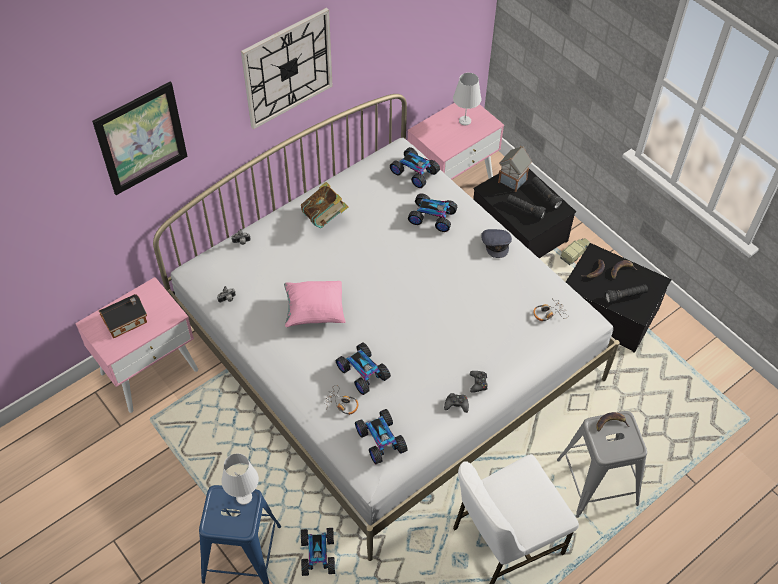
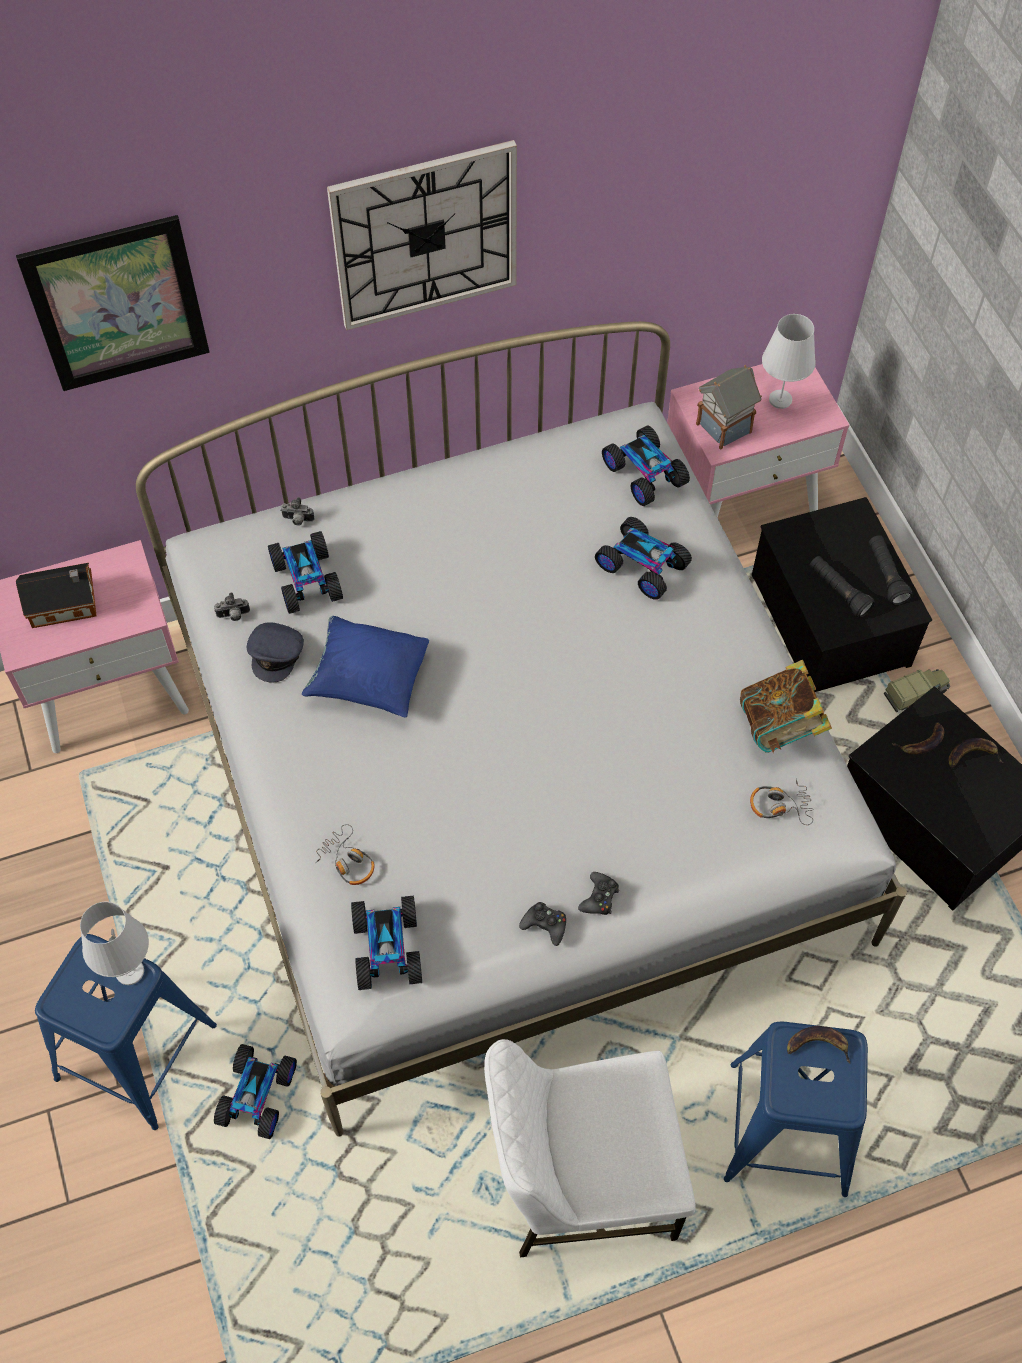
camera: 20 degrees right, 5 degrees up
(314, 311) = (368, 680): pink pillow -> blue pillow
(325, 217) = (454, 515): book -> book (780, 726)
(363, 372) = (407, 815): toy car -> toy car (307, 579)
(496, 244) = (737, 647): grey cap -> grey cap (276, 654)
(512, 180) = (837, 530): toy house -> toy house (724, 427)
(597, 482) = (788, 1128): grey stool -> blue stool
(625, 296) = (959, 807): black flashlight -> none

